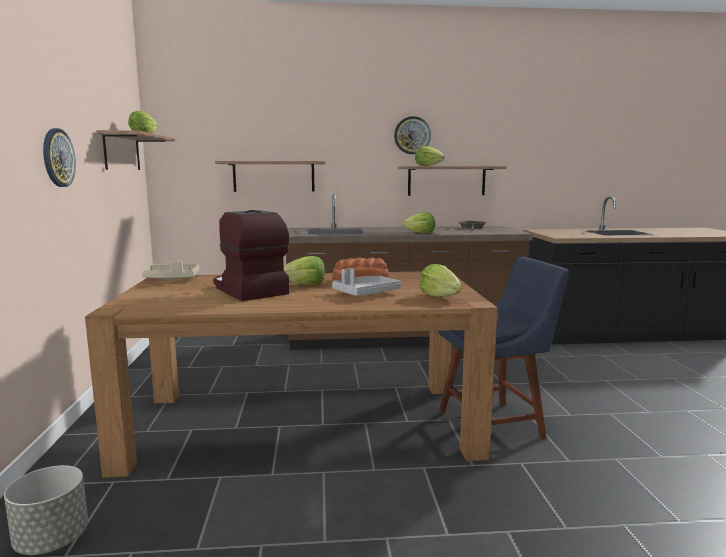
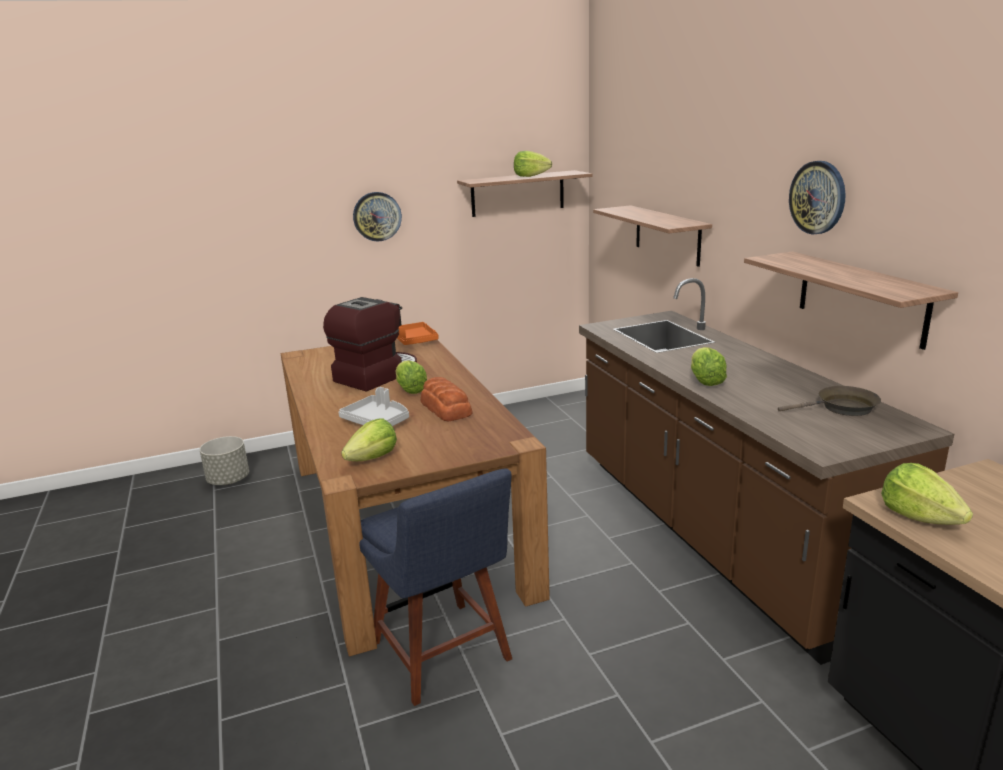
camera: 75 degrees right, 10 degrees up
(172, 279) = (414, 340): beige tray -> orange tray
(427, 166) = (813, 262): lettuce -> lettuce (919, 517)

